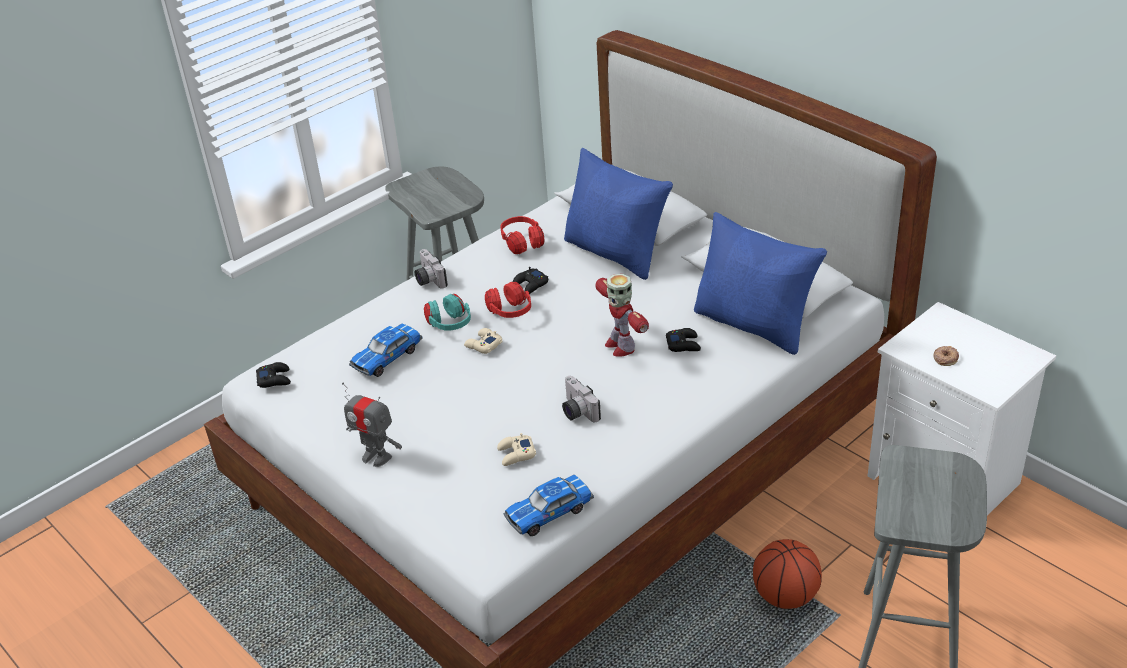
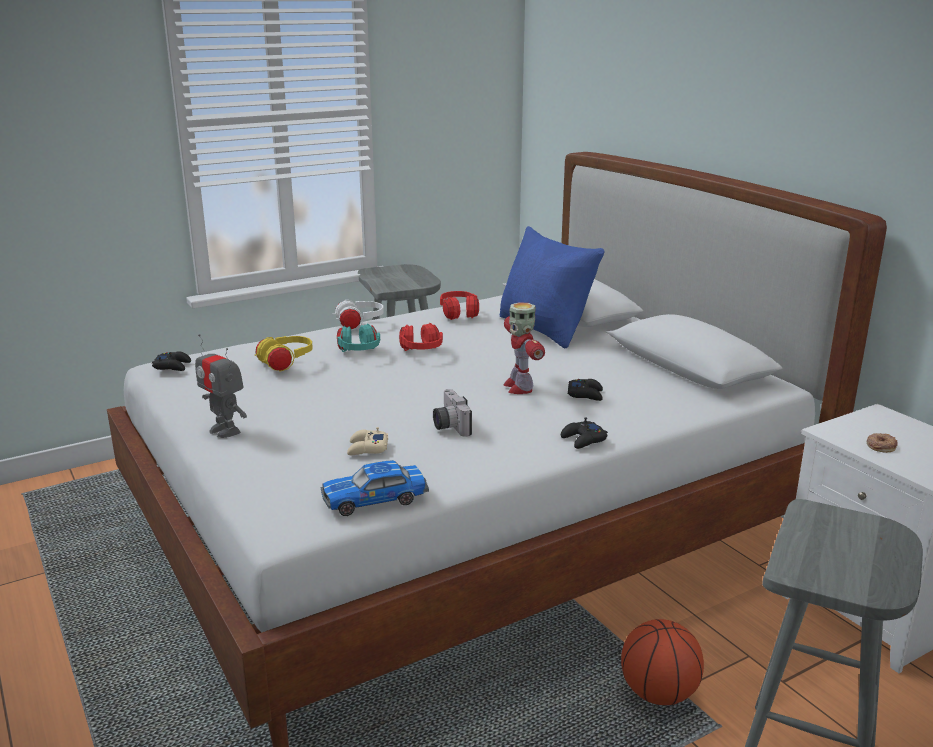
camera: 10 degrees right, 15 degrees down
(387, 357) = (285, 364): toy car -> yellow headphones
(428, 279) = (359, 325): camera -> white headphones
(483, 345) = (382, 368): beige game controller -> none
(530, 285) = (452, 338): black game controller -> black game controller (583, 439)
(754, 325) = (666, 390): blue pillow -> none

